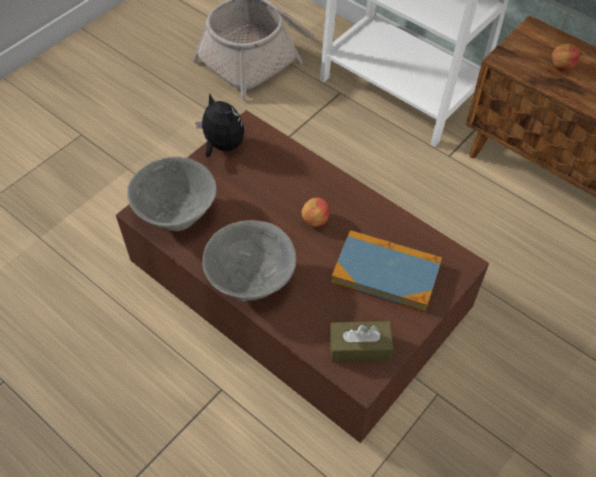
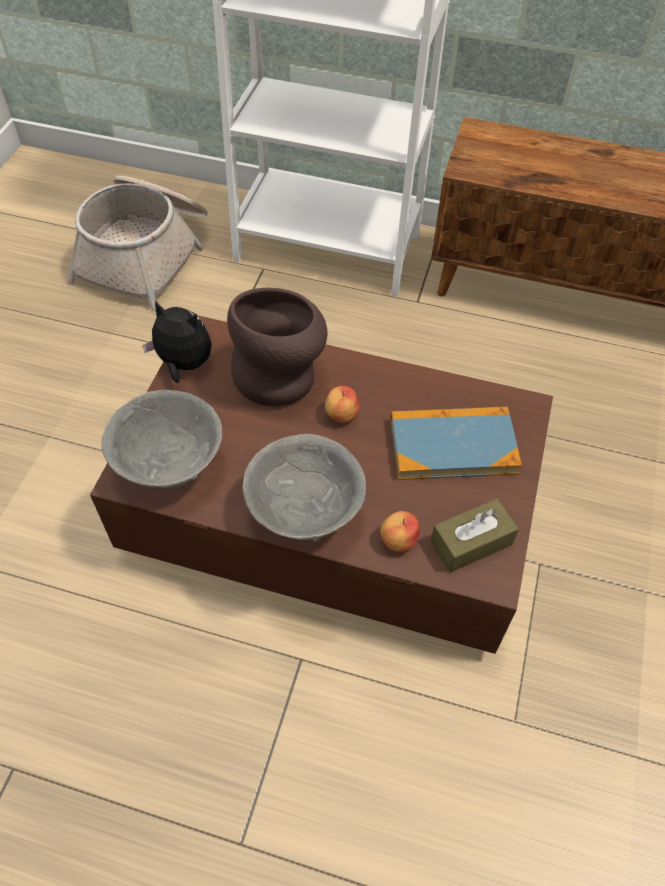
camera: 25 degrees left, 0 degrees up
(286, 176) = (280, 375): none -> brown vase
(561, 66) = (527, 160): apple -> apple (398, 540)

